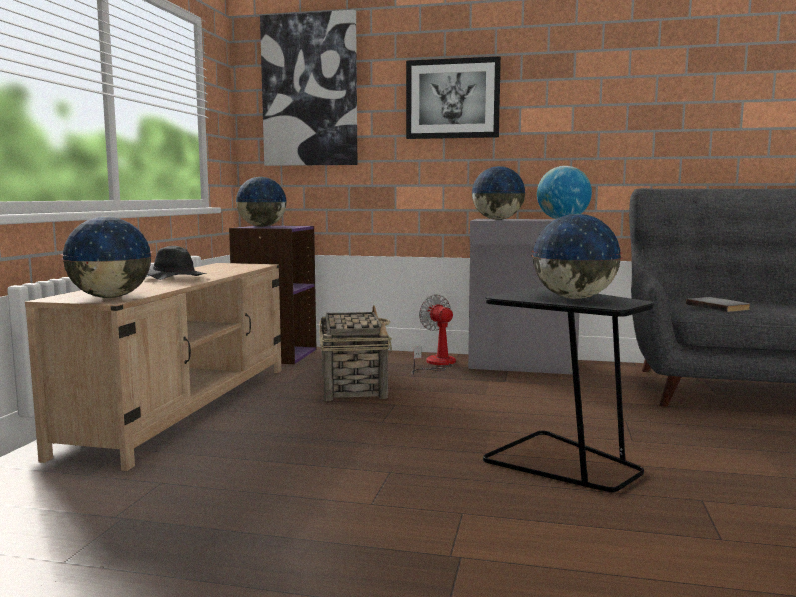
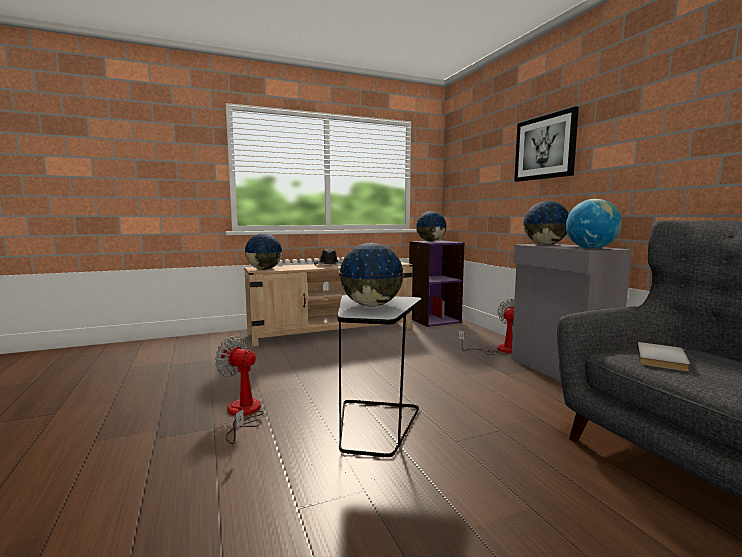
camera: 55 degrees right, 0 degrees up
(310, 91) = (472, 154): picture -> none
(353, 385) = (418, 345): basket -> none
(436, 528) = (243, 414): none -> fan

